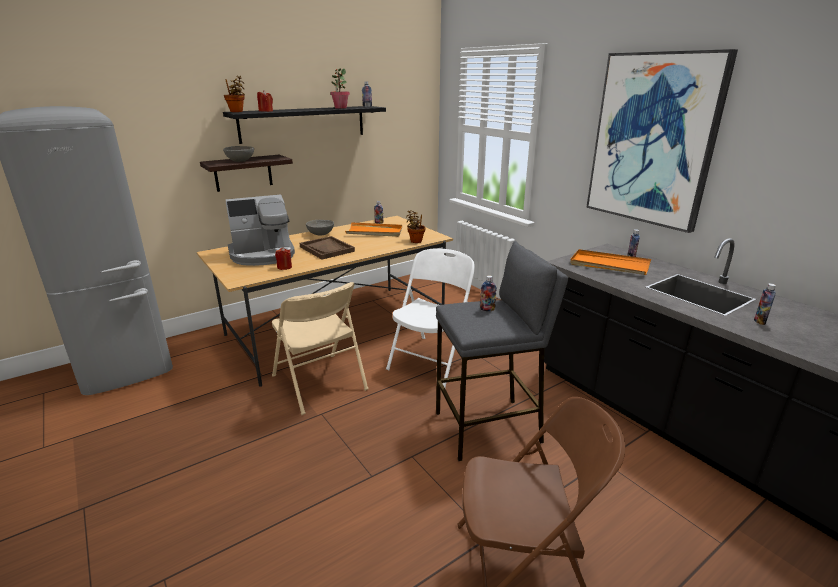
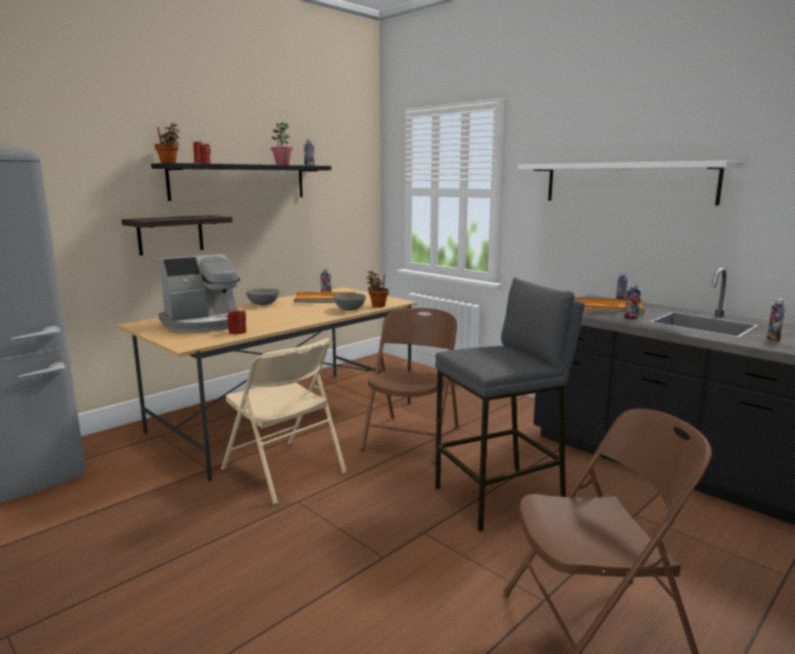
camera: 10 degrees left, 10 degrees down
(240, 161) = (172, 218): grey bowl -> grey bowl (349, 310)
(327, 249) = (279, 316): brown tray -> none
(433, 361) = (412, 439): white chair -> brown chair
(487, 309) = (495, 351): bottle -> bottle (631, 318)
(653, 140) = (627, 183): picture -> white shelf

